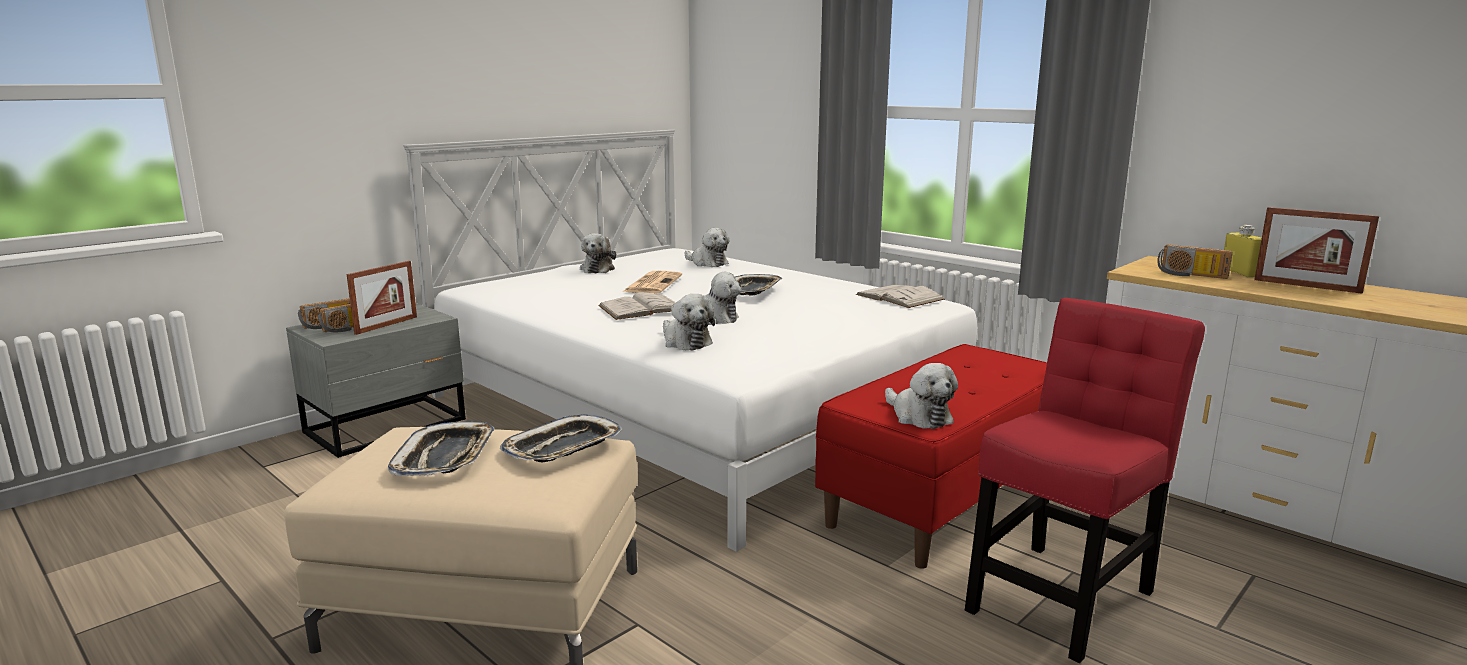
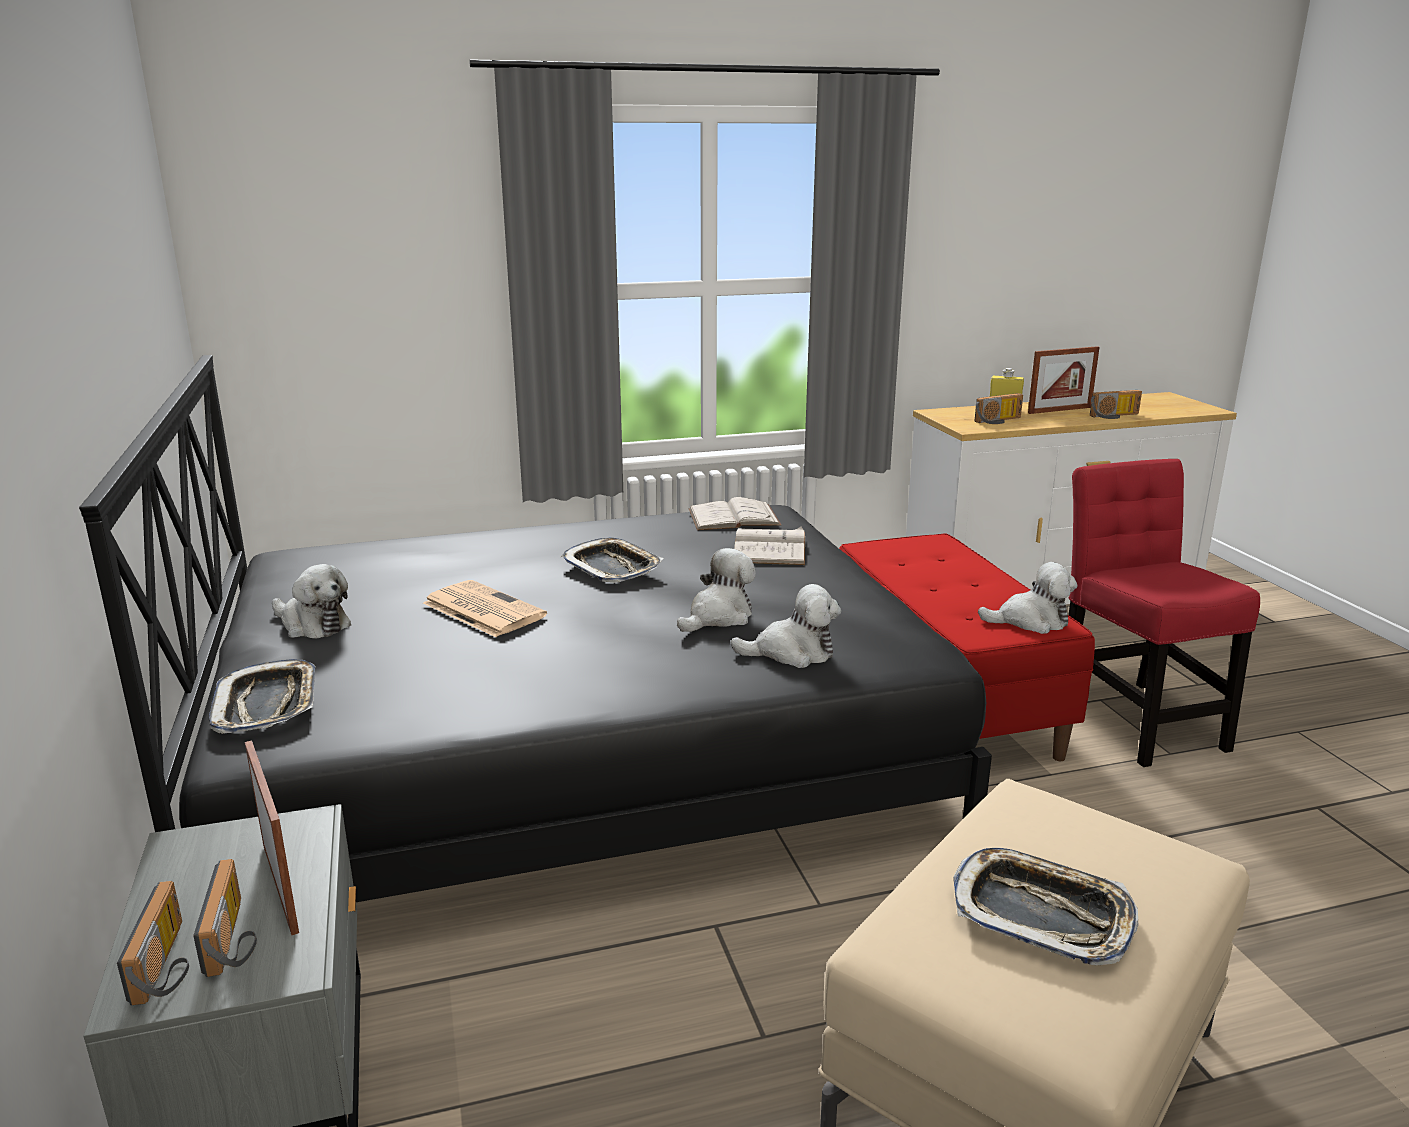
camera: 60 degrees left, 5 degrees up
(563, 448) = (1046, 819): tray -> tray (268, 705)
(642, 308) = (611, 642): white book -> white book (769, 547)
(694, 408) = (573, 758): white bed -> black bed
(707, 263) = (418, 555): plush toy -> none
(1353, 302) = (1115, 416): none -> radio

